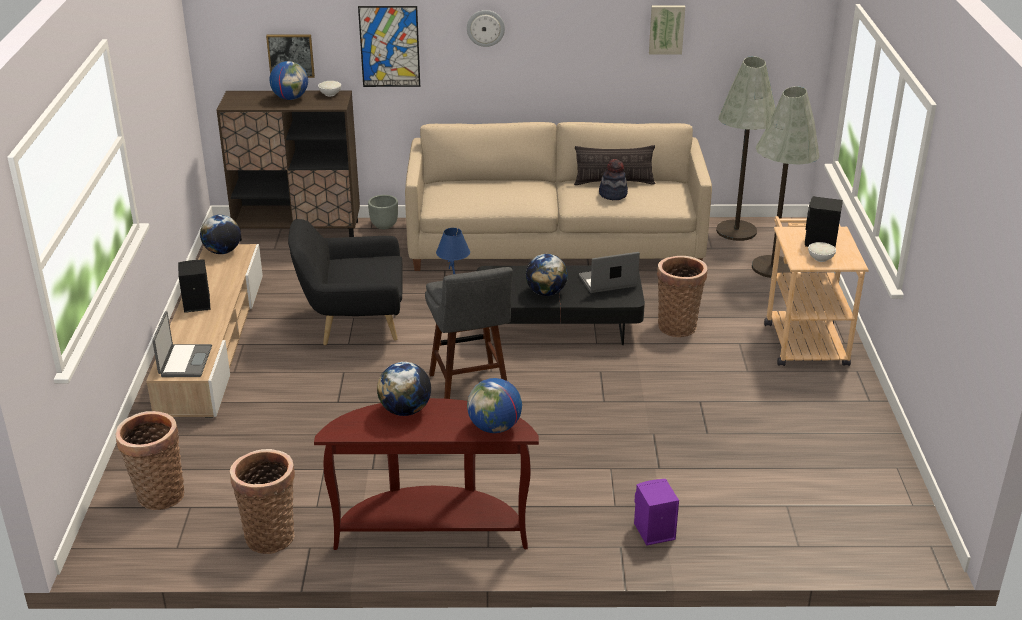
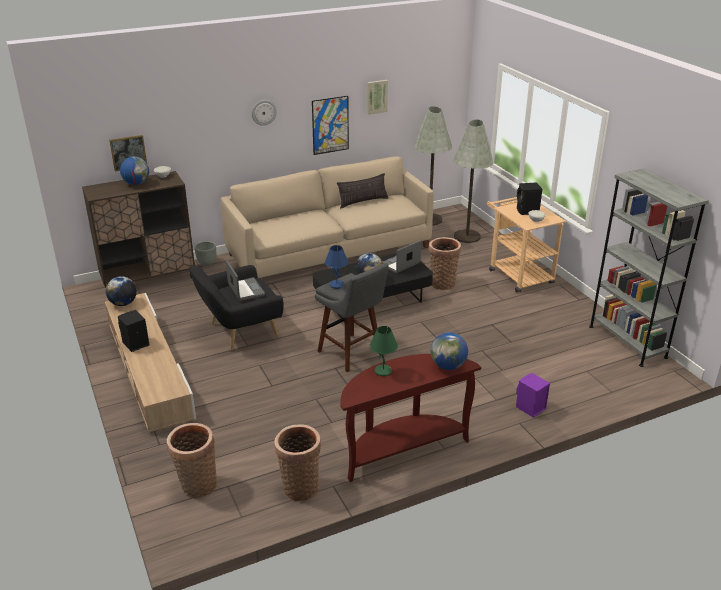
camera: 25 degrees left, 0 degrees up
(184, 362) = (161, 385): laptop -> laptop (245, 290)
(389, 46) = (199, 135): picture -> picture (330, 125)
(405, 410) = (383, 371): globe -> green table lamp
(613, 194) = (370, 209): hat -> none
(891, 482) = (627, 341): none -> grey bookcase

